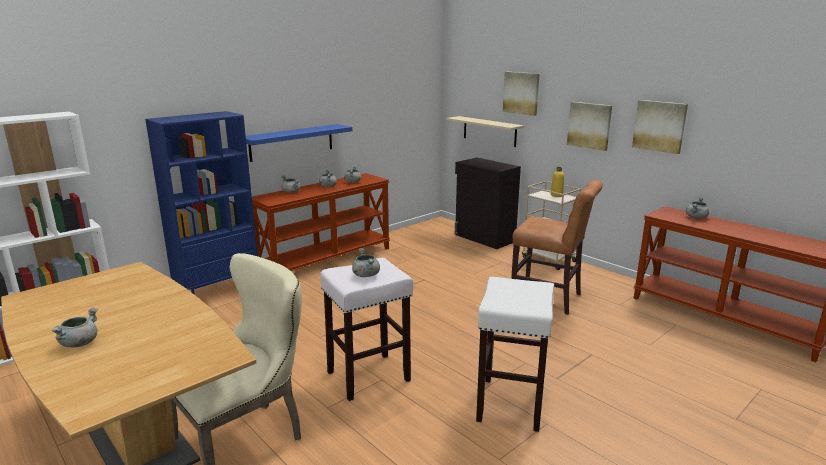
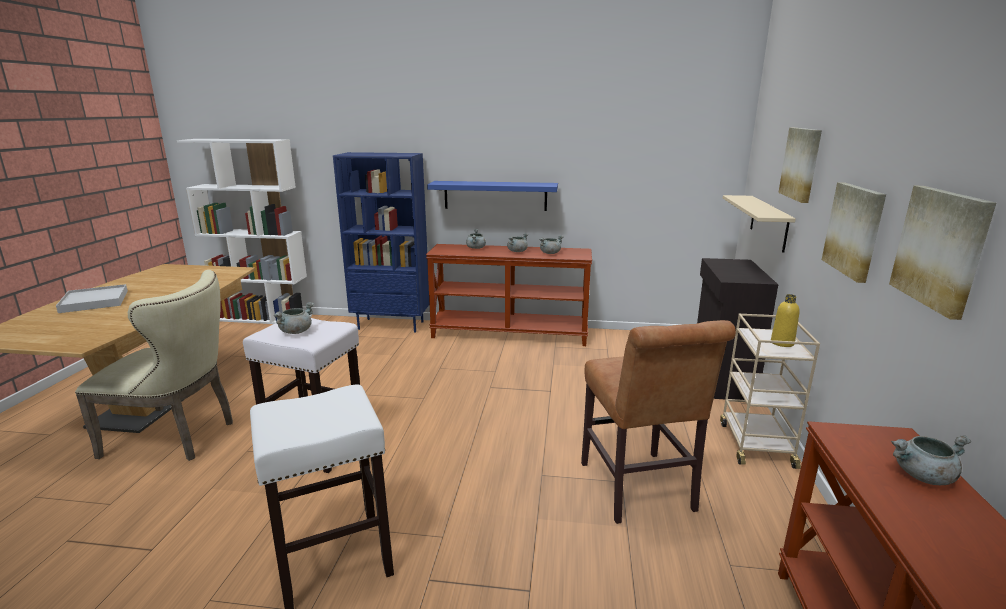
camera: 50 degrees right, 0 degrees up
(79, 343) = (95, 301): grey cooking pot -> white tray

